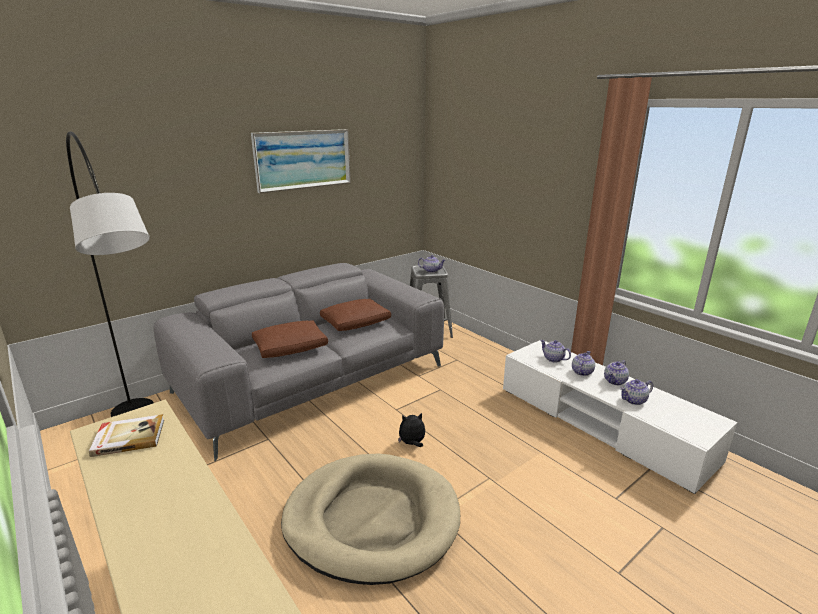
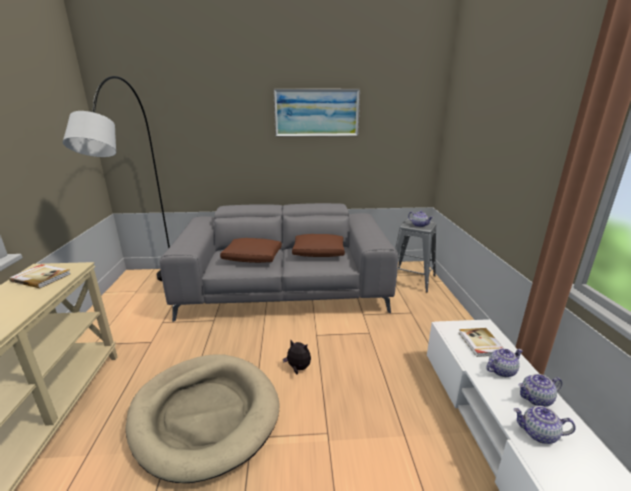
camera: 35 degrees right, 0 degrees up
(553, 359) = (481, 343): teapot -> book

